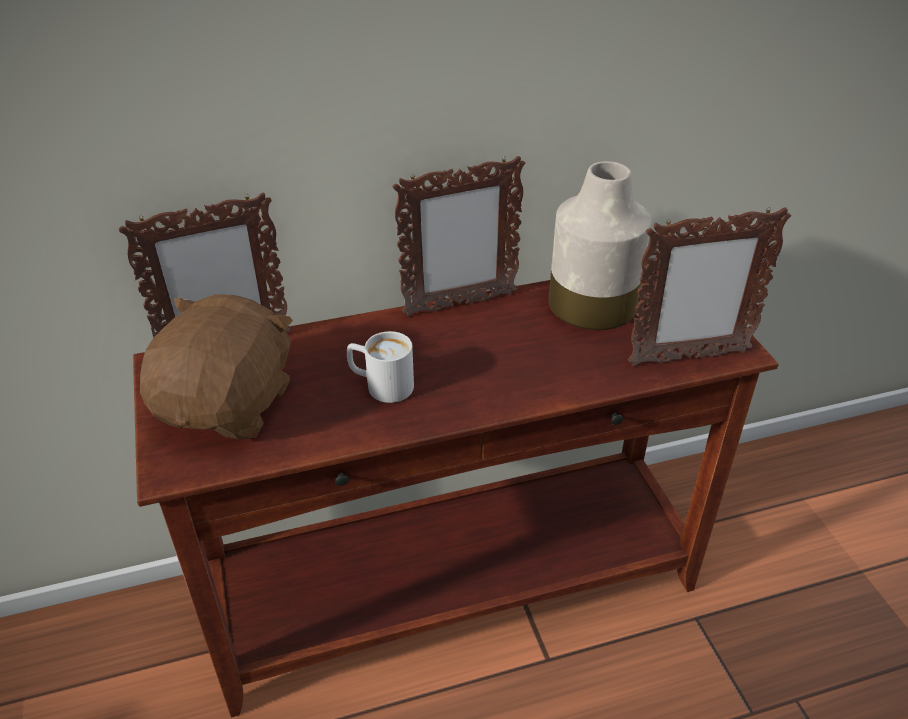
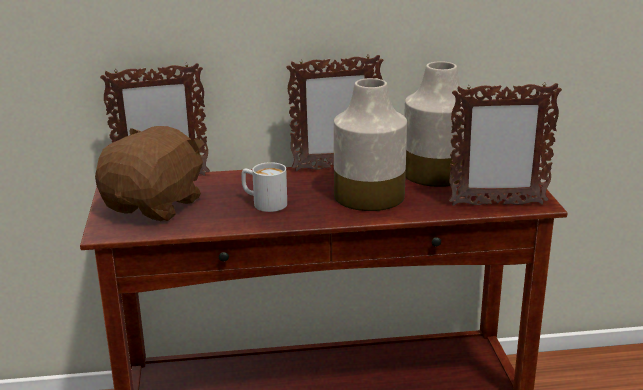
camera: 10 degrees right, 15 degrees down
(519, 356) = (369, 195): none -> beige vase

